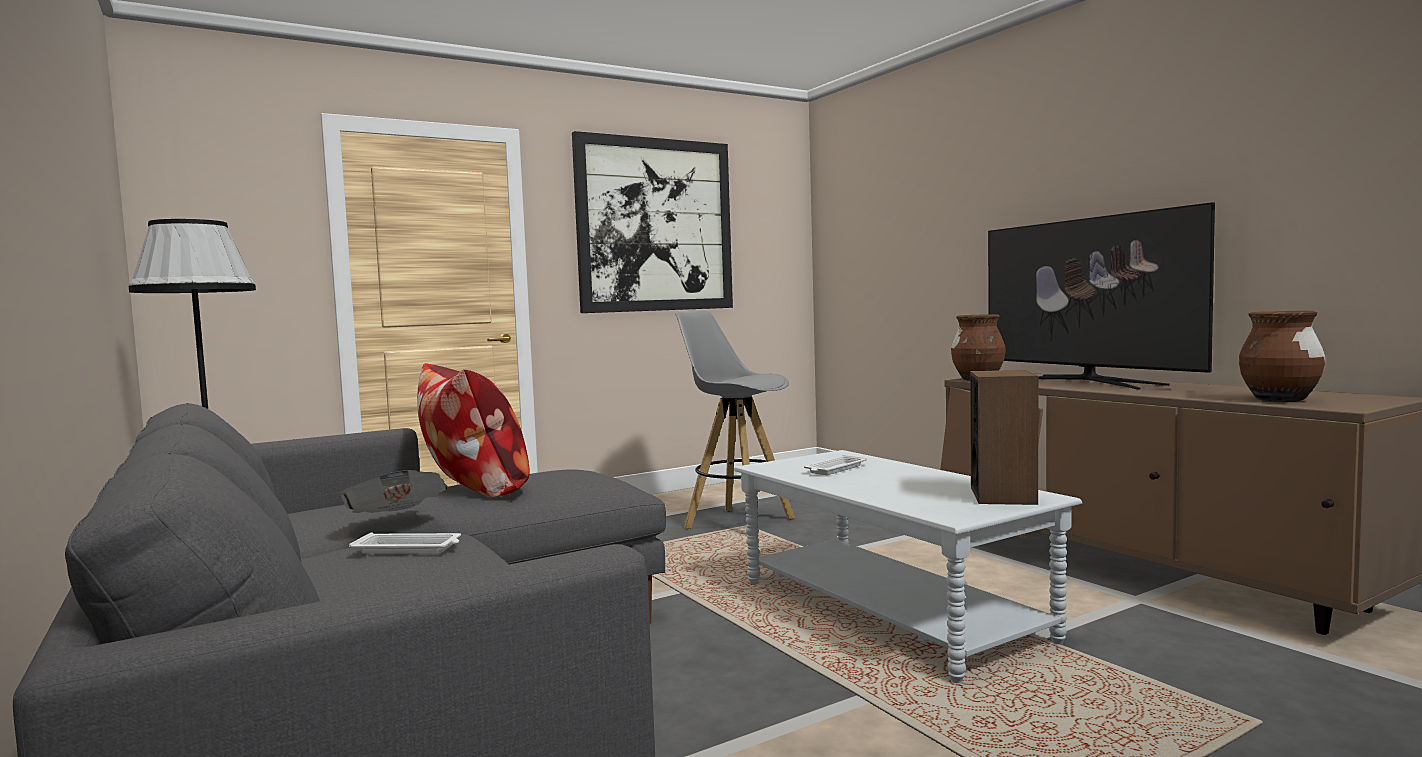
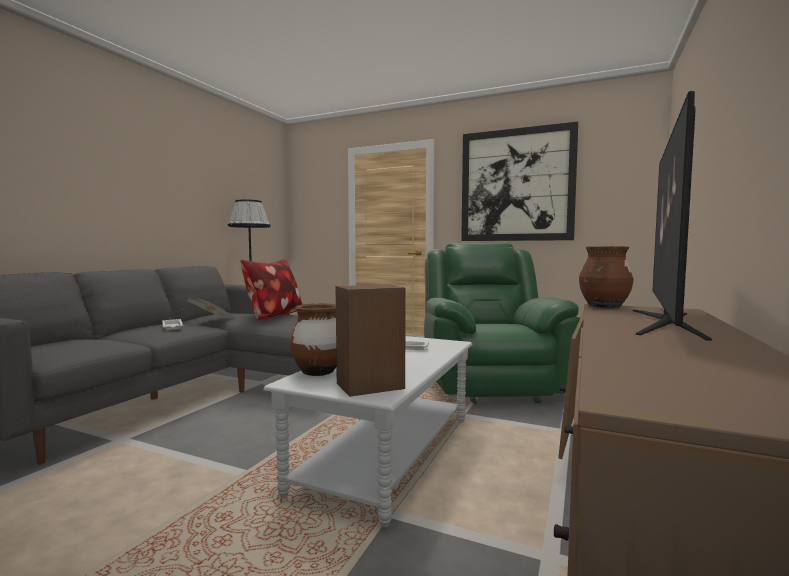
camera: 55 degrees right, 0 degrees up
(738, 522) = (489, 383): grey stool -> green armchair
(1280, 400) = (653, 375): brown vase -> brown vase (318, 372)

